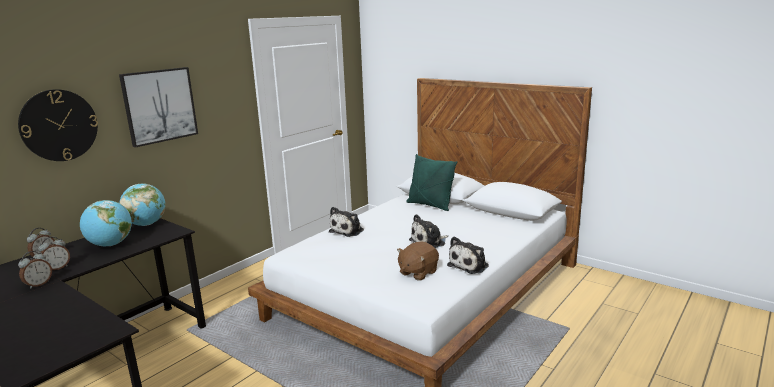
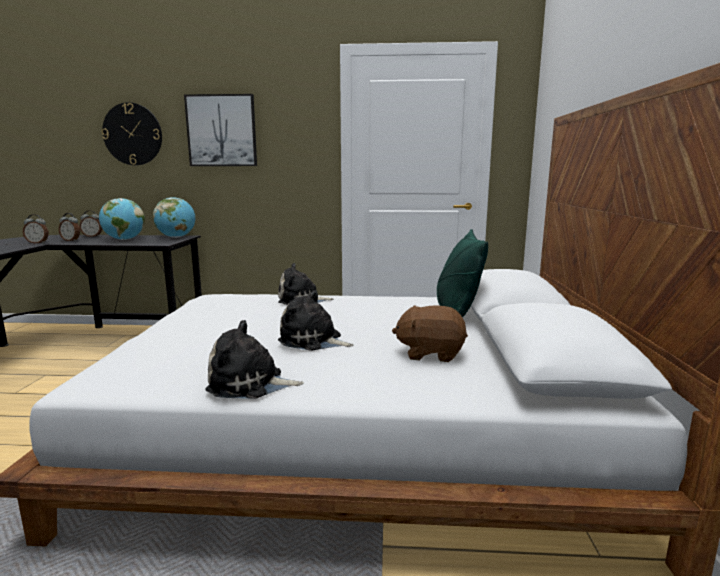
camera: 55 degrees right, 5 degrees down
(417, 272) = (195, 357): brown plush toy -> brown plush toy (430, 353)

